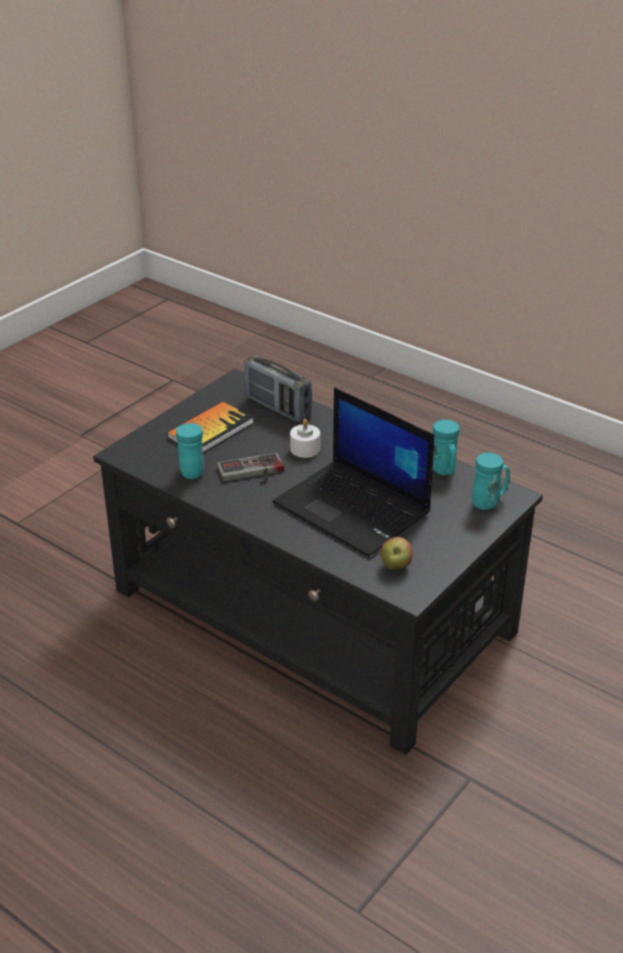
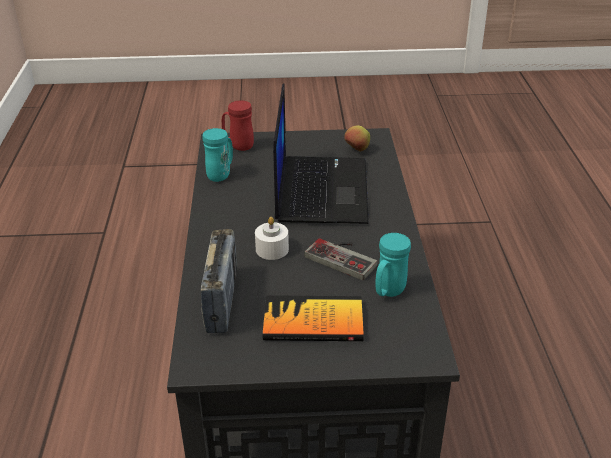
camera: 130 degrees left, 0 degrees up
(489, 502) = (238, 146): turquoise mug -> red mug

